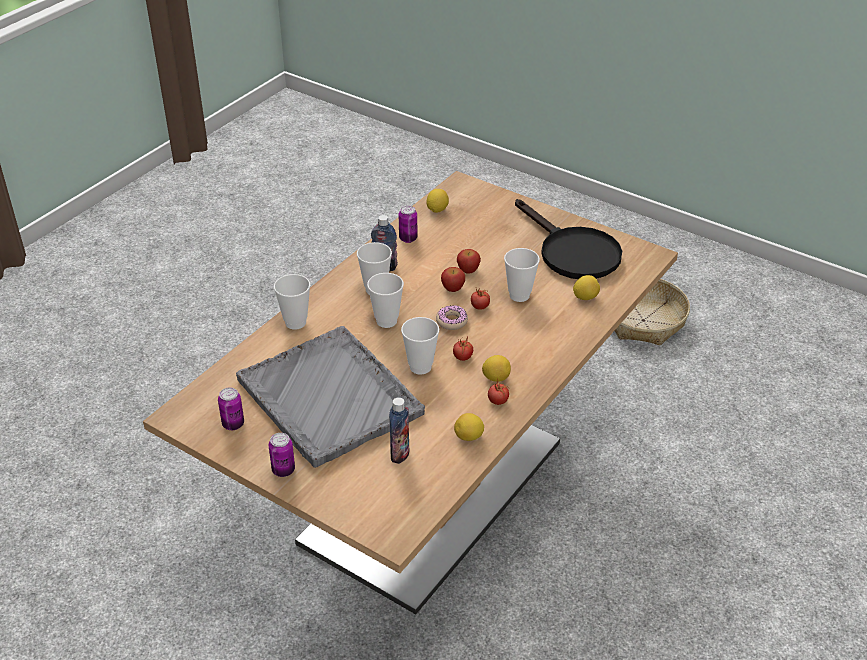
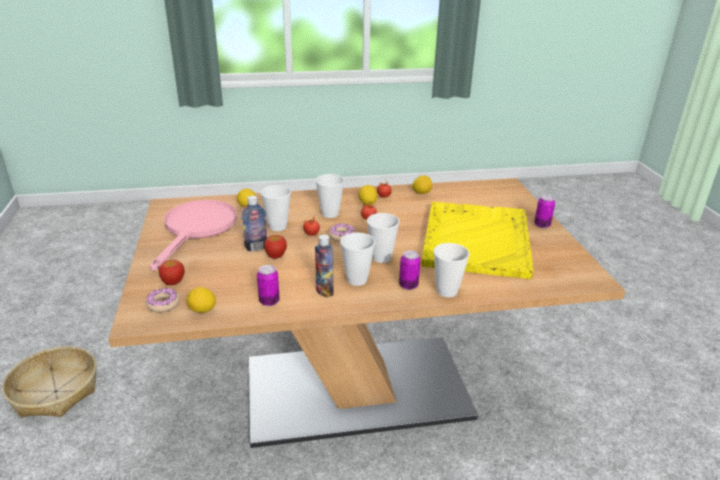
camera: 135 degrees left, 10 degrees down
(233, 424) = (556, 257): can -> can (408, 285)
(330, 398) = (476, 240): grey tray -> yellow tray
(400, 454) = (467, 203): bottle -> bottle (256, 247)
(420, 367) = (399, 227): cup -> cup (330, 214)
(453, 288) = (307, 251): apple -> apple (173, 282)
(467, 198) = (163, 304): none -> donut
(572, 252) = (197, 229): black frying pan -> pink frying pan

